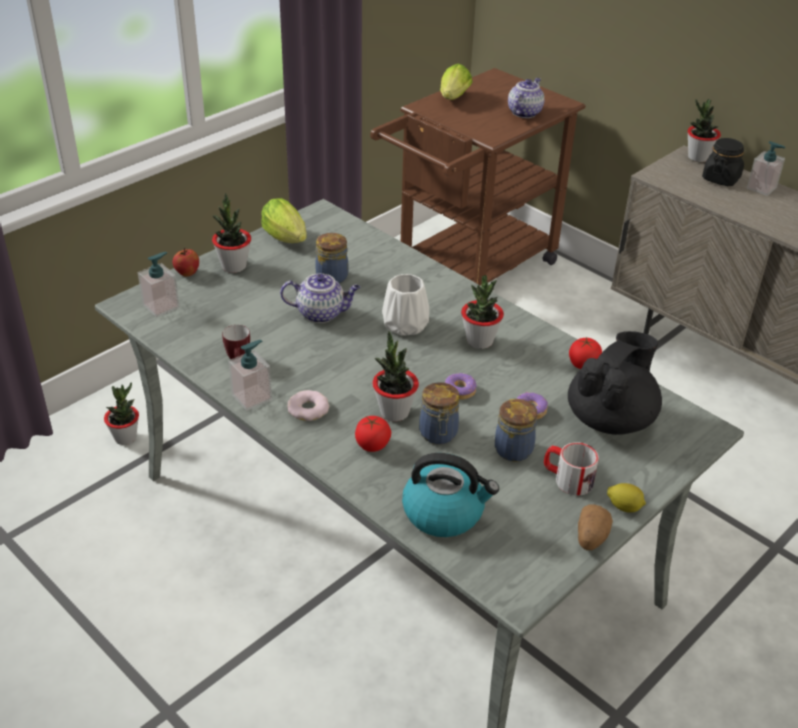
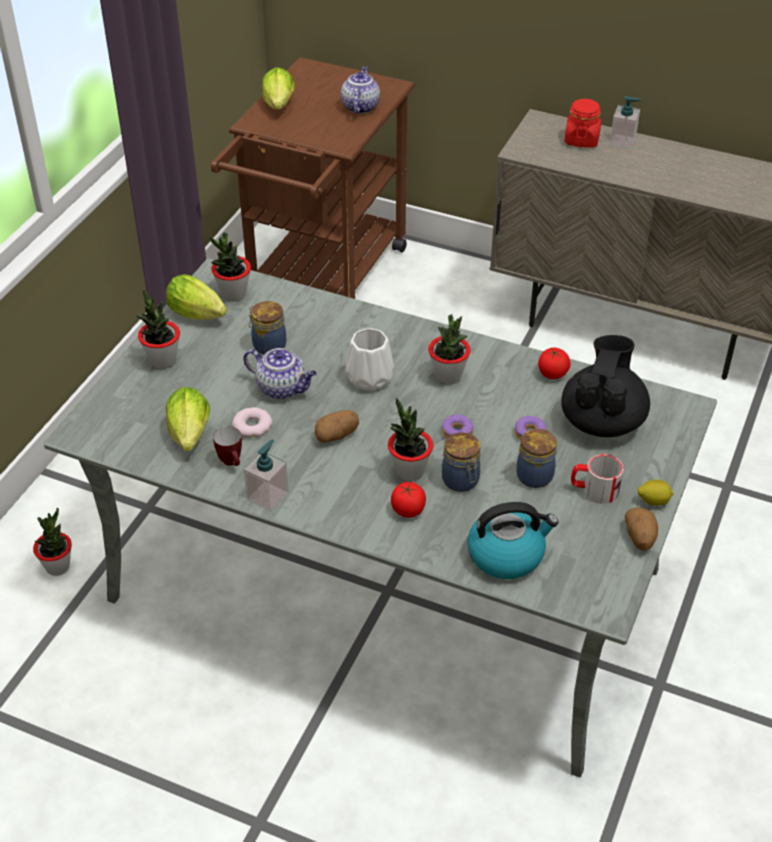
camera: 20 degrees left, 5 degrees up
(161, 306) = (116, 426): soap dispenser -> none
(187, 273) = (119, 381): apple -> none
(216, 331) = (190, 437): none -> lettuce
(308, 409) = (329, 492): donut -> donut (252, 426)
(322, 313) = (282, 388): teapot -> teapot turned 45 degrees clockwise
(346, 364) = (337, 435): none -> potato
(698, 157) = (550, 120): potted plant -> potted plant (233, 294)
(721, 178) = (581, 140): black jar -> red jar

